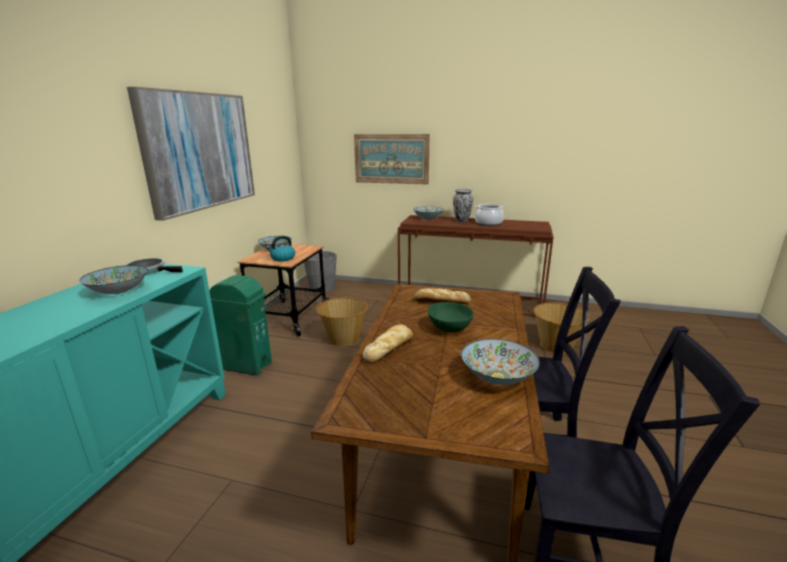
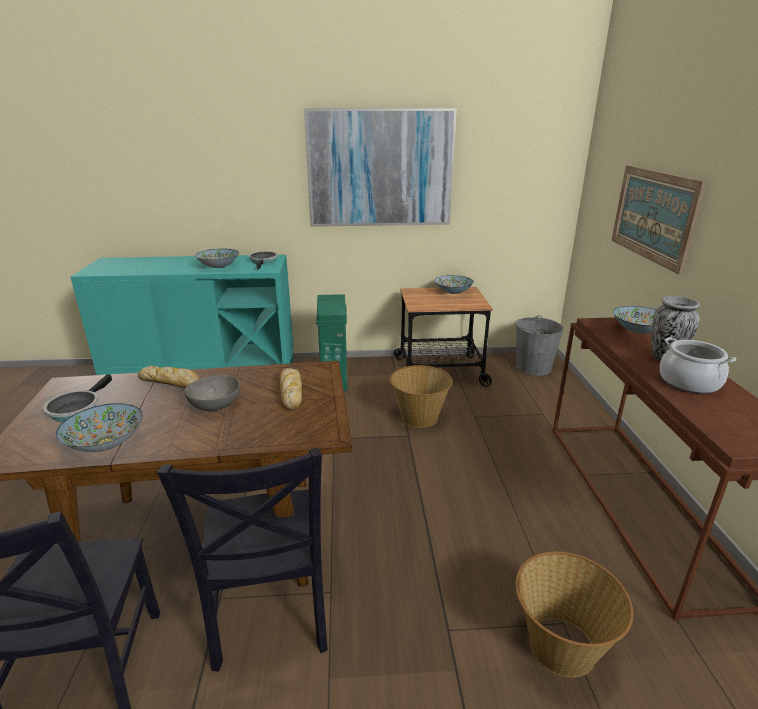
camera: 70 degrees right, 5 degrees up
(282, 258) = (427, 302): kettle -> none
(418, 400) = (76, 408): none -> frying pan
(449, 329) = (215, 406): green bowl -> grey bowl

